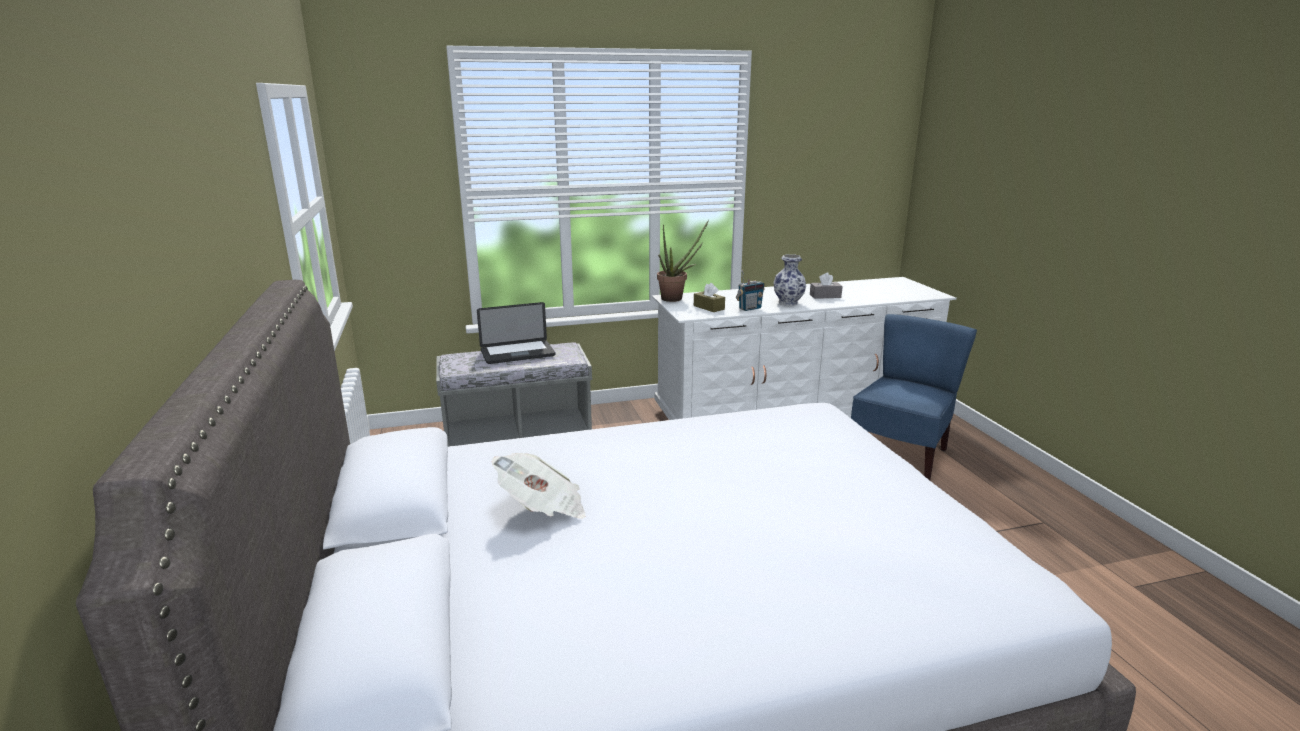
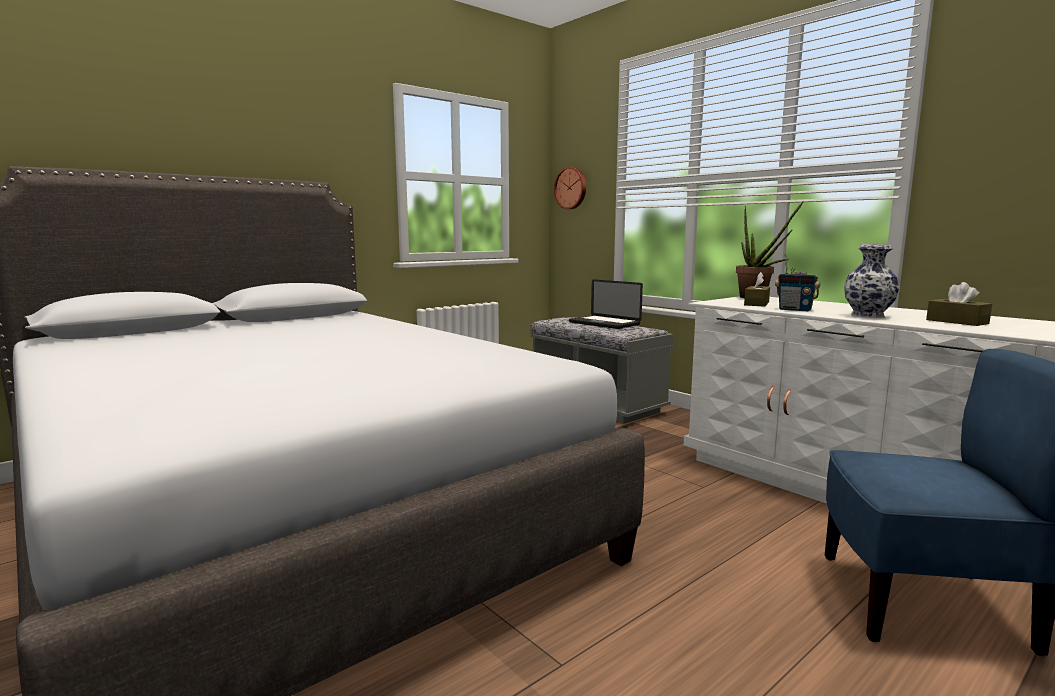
camera: 65 degrees right, 10 degrees down
(380, 196) = (571, 188): none -> wall clock
(543, 507) = (290, 331): newspaper -> none
(825, 296) = (957, 322): grey tissue box -> brown tissue box

